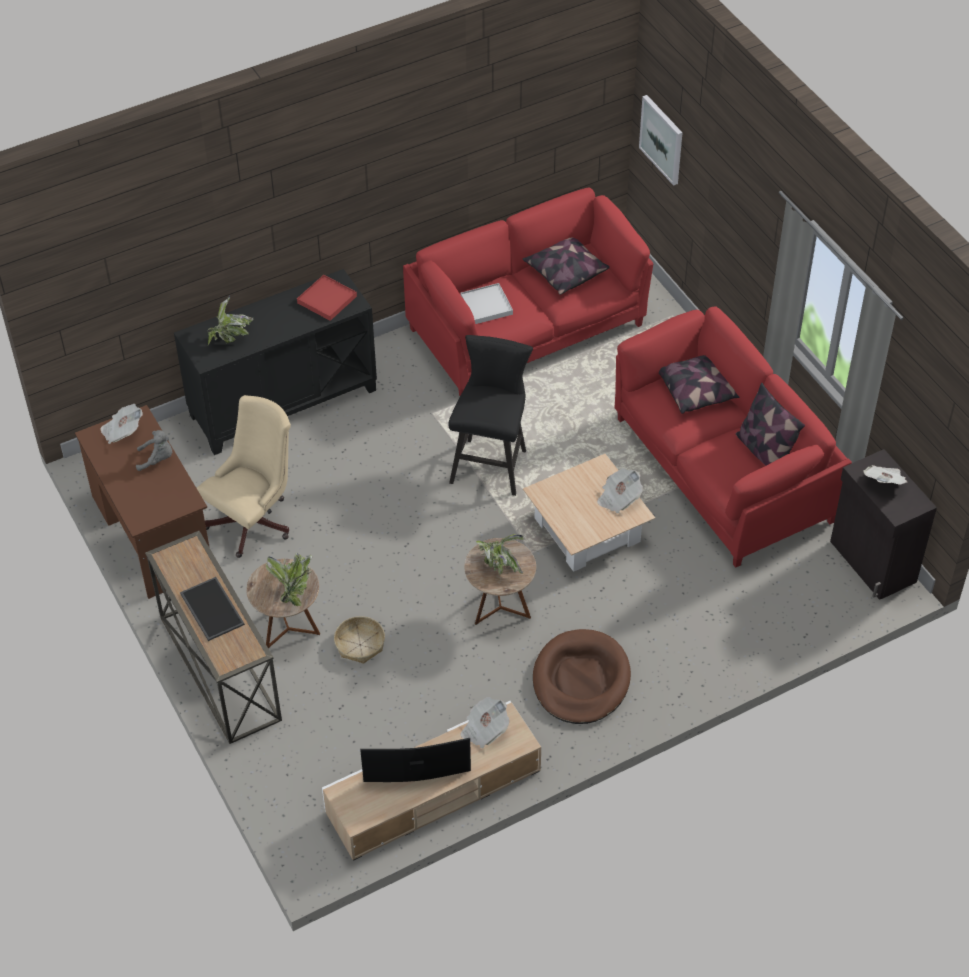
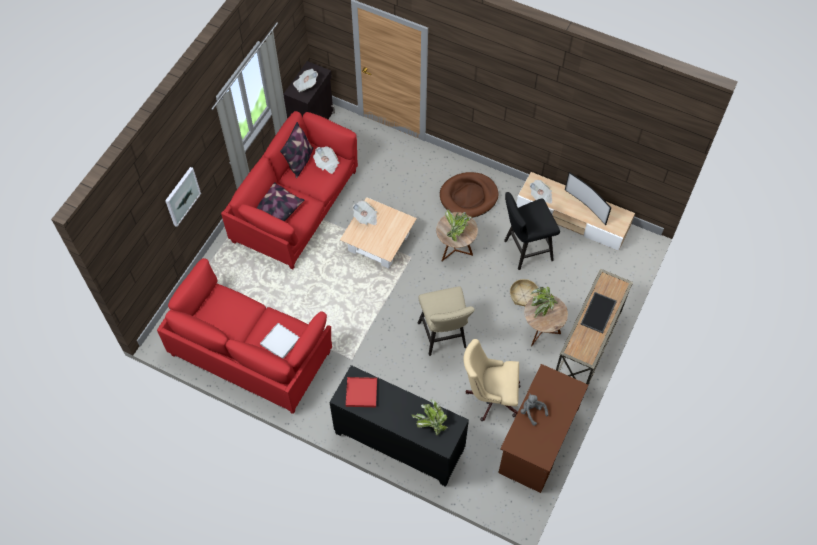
camera: 125 degrees left, 10 degrees up
(122, 431) = (528, 445): newspaper -> newspaper (326, 164)
(377, 519) = (443, 338): none -> beige stool
(491, 463) = (366, 309): black stool -> black stool (524, 251)
(565, 272) = (224, 318): pillow -> none
(662, 139) = (135, 255): picture -> picture (182, 196)

